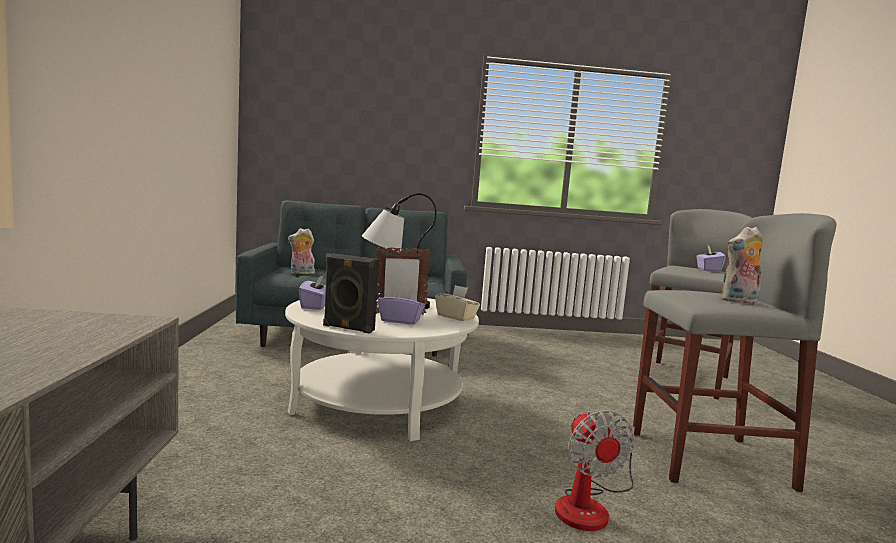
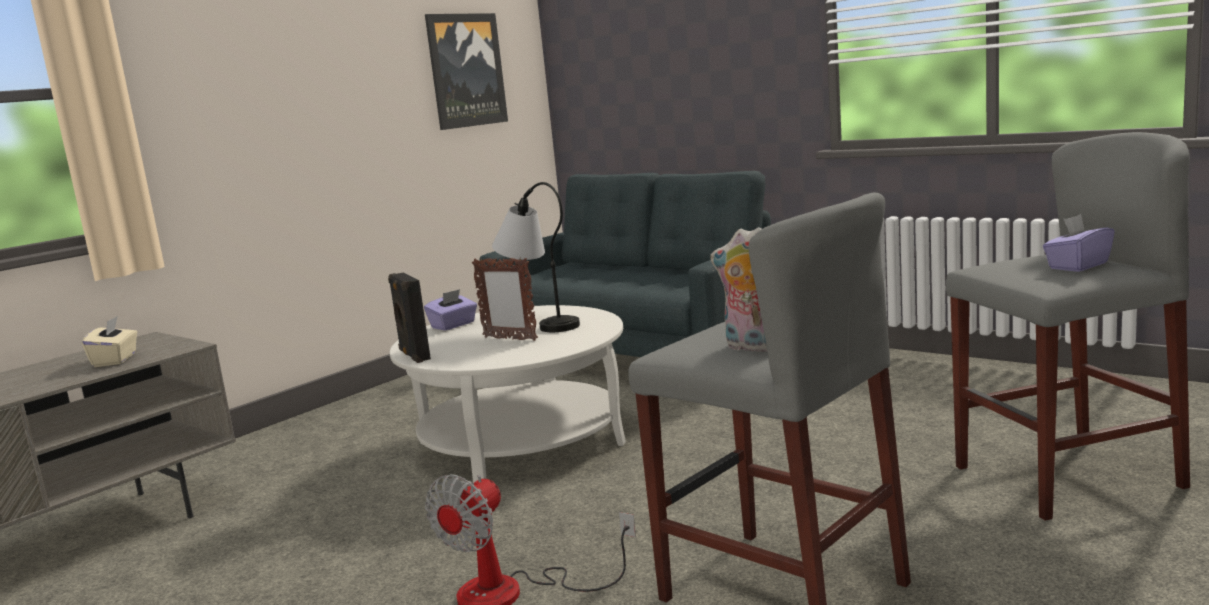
camera: 45 degrees right, 5 degrees up
(208, 100) = (466, 70): none -> picture
(301, 273) = (565, 273): plush toy -> none
(400, 320) = (488, 348): purple tissue box -> none
(456, 317) = (565, 345): beige tissue box -> beige tissue box (116, 360)

